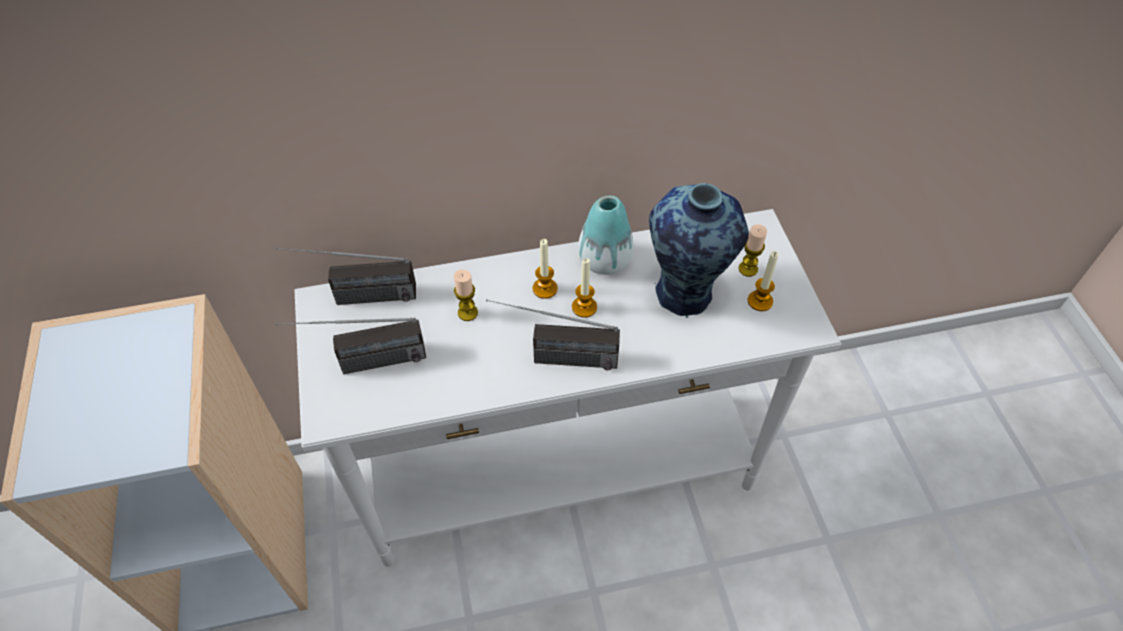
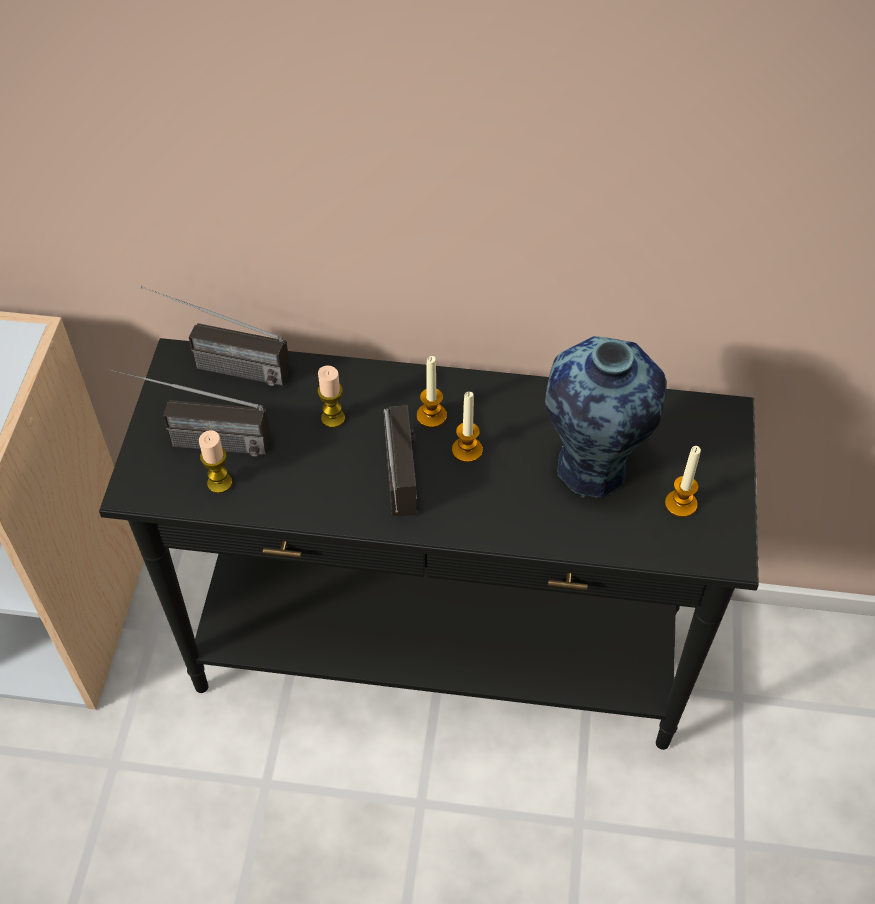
camera: 20 degrees right, 0 degrees up
(553, 358) = (405, 497): radio -> radio turned 120 degrees counterclockwise
(563, 473) = (441, 653): white console table -> black console table
(604, 261) = (515, 403): vase -> none
(748, 269) = (684, 461): candle -> candle (219, 483)

